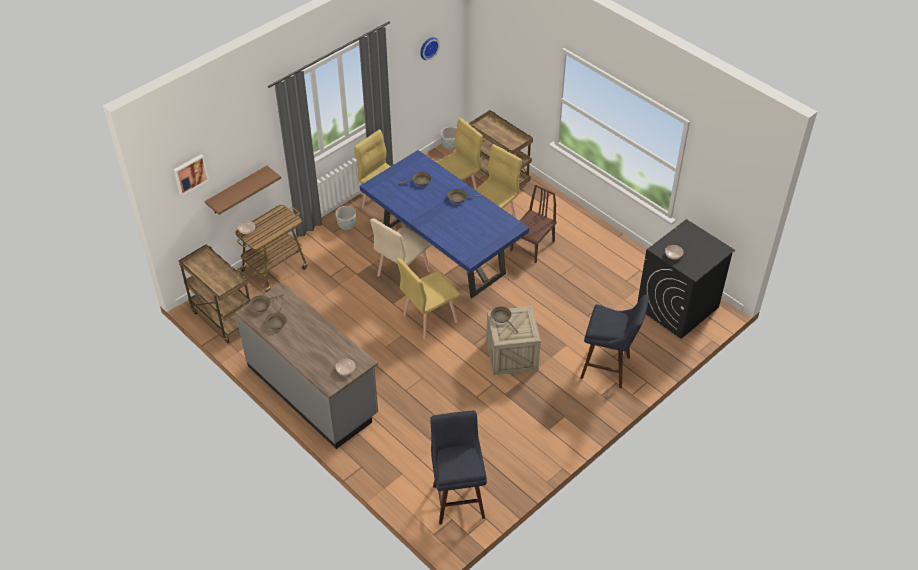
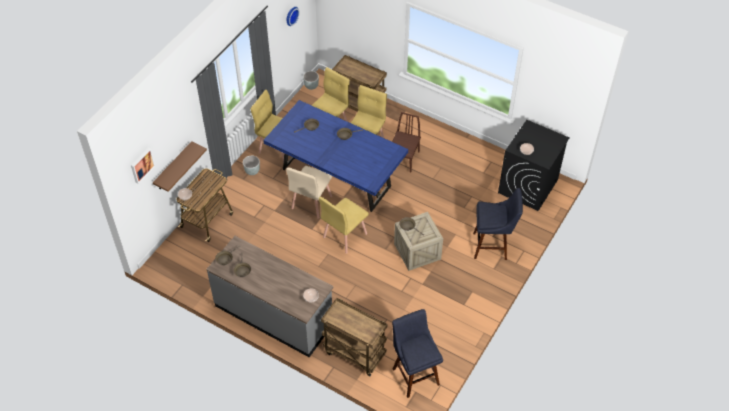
camera: 15 degrees left, 5 degrees up
(222, 318) = (180, 271): brown cart -> brown cart (354, 353)

